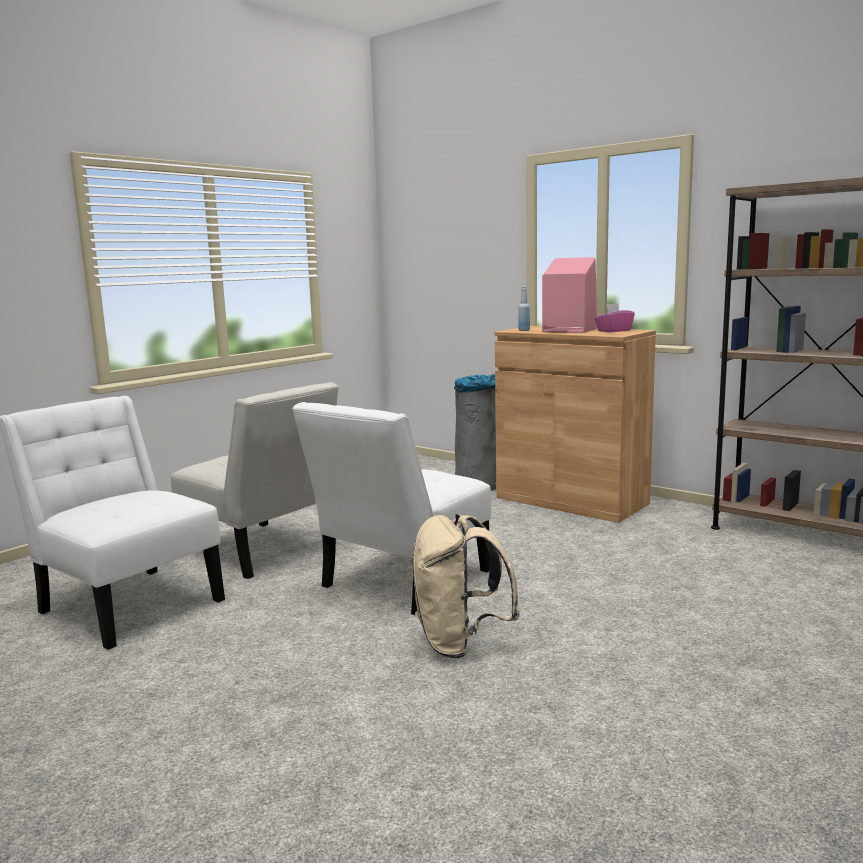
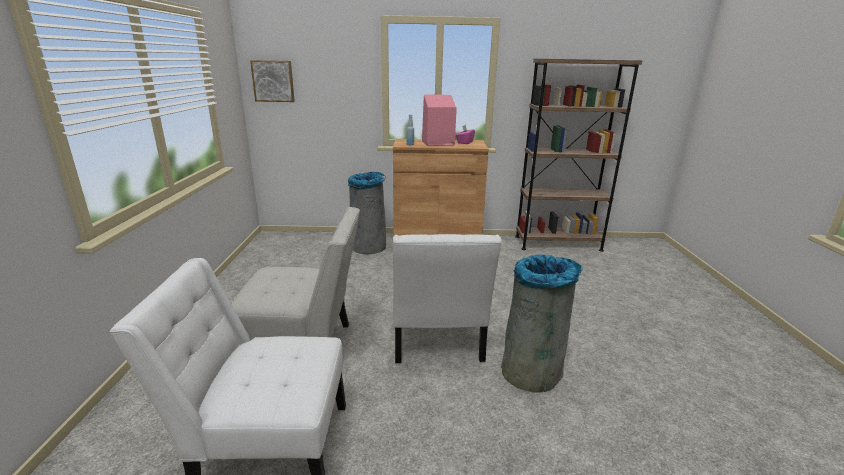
camera: 40 degrees left, 10 degrees up
(409, 253) = (273, 81): none -> picture
(460, 643) = (532, 370): beige backpack -> grey trash can

